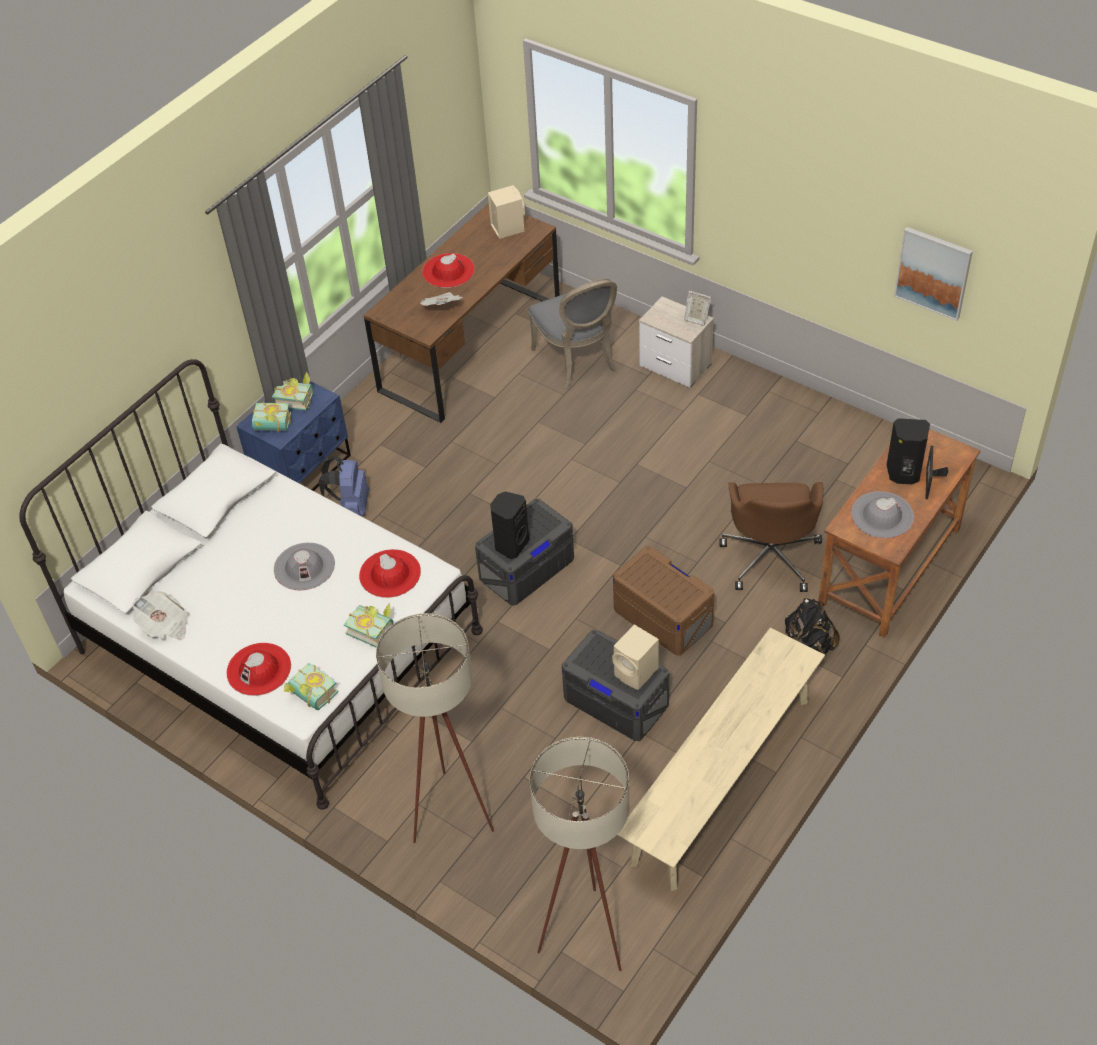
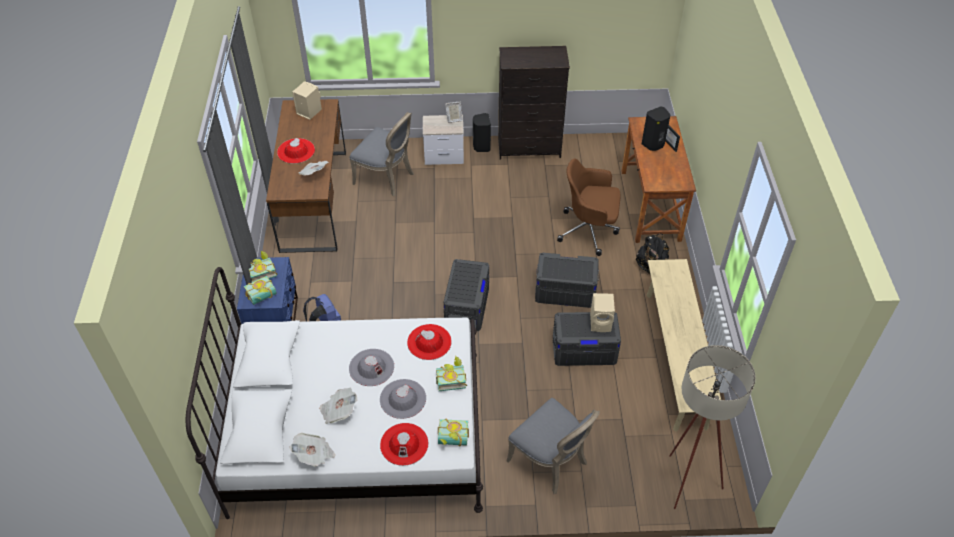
camera: 40 degrees left, 0 degrees up
(229, 594) = (338, 411): none -> newspaper
(450, 806) = (551, 461): beige floor lamp -> grey chair
(510, 545) = (465, 292): black speaker -> black speaker (481, 146)
(662, 617) = (565, 291): brown storage box -> grey storage box
(771, 556) = (589, 230): brown office chair -> brown office chair turned 135 degrees clockwise
(797, 408) = (529, 148): none -> black dresser
(882, 515) = (664, 170): grey hat -> grey hat (403, 399)
(933, 272) = (605, 27): picture -> none

